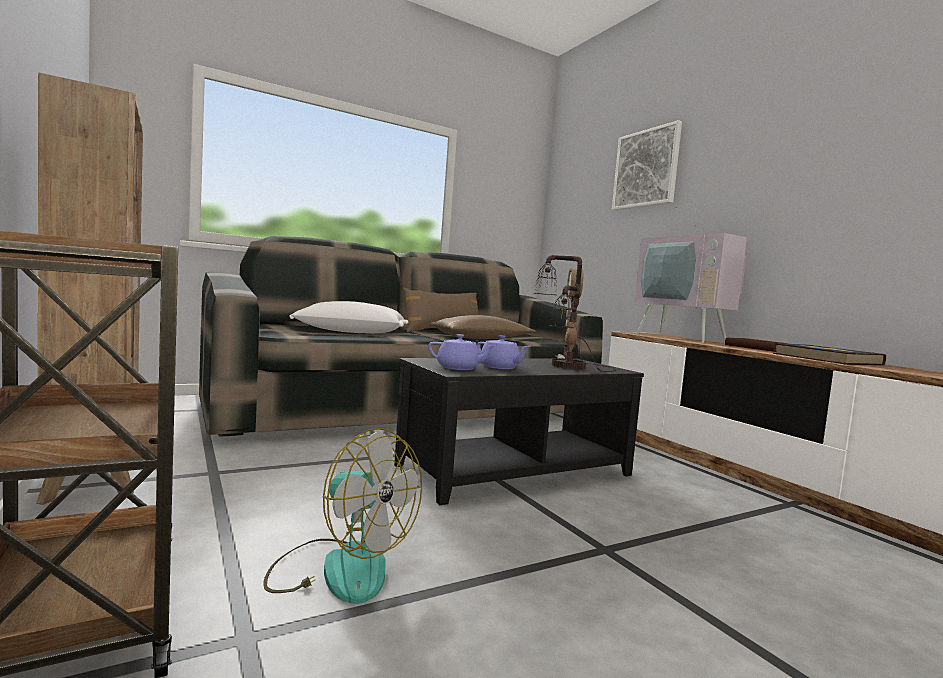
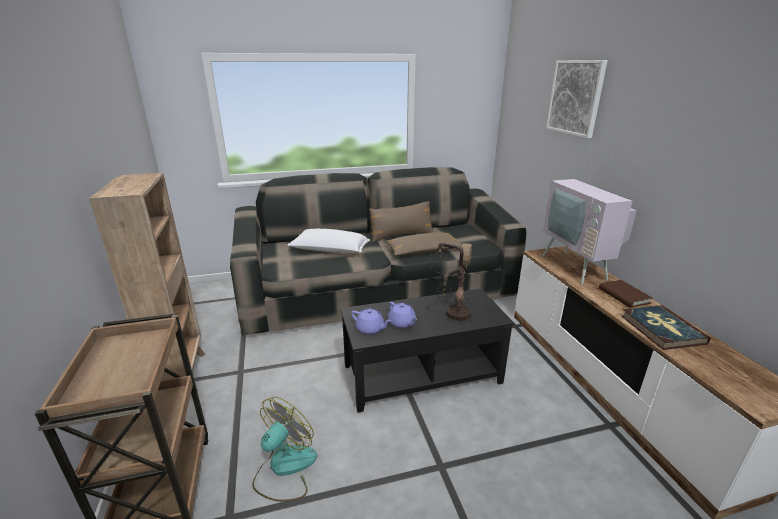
camera: 15 degrees right, 20 degrees up
(340, 567) = (285, 468): fan -> fan turned 105 degrees counterclockwise

